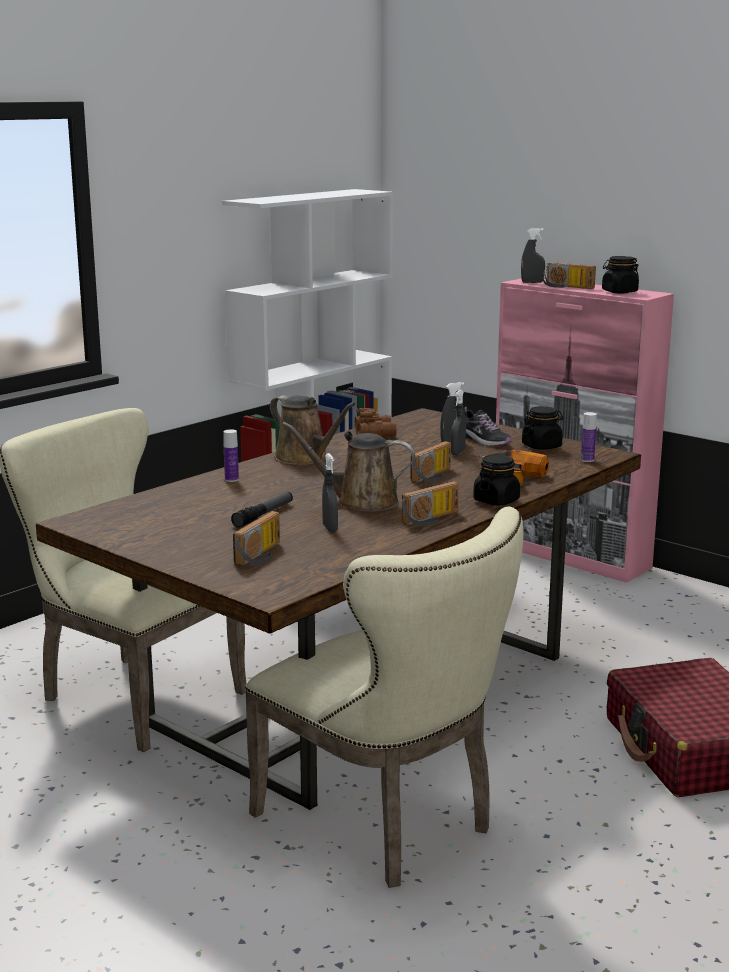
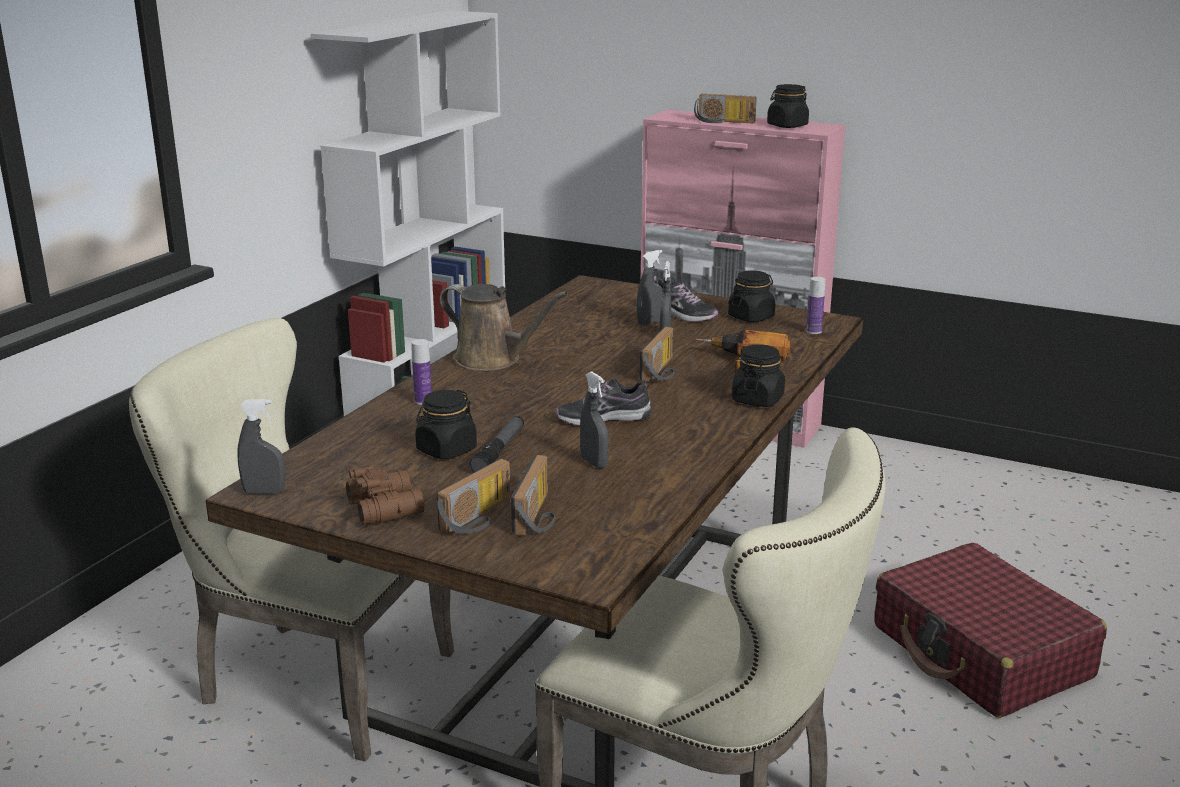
camera: 15 degrees left, 5 degrees up
(225, 510) = (446, 450): none -> black jar
(360, 502) = (603, 418): brown watering can -> shoe
(376, 433) = (551, 315): brown binoculars -> brown binoculars (387, 507)
(432, 519) = (705, 435): radio -> radio (480, 518)
(532, 282) = (679, 117): grey spray bottle -> grey spray bottle (264, 492)

